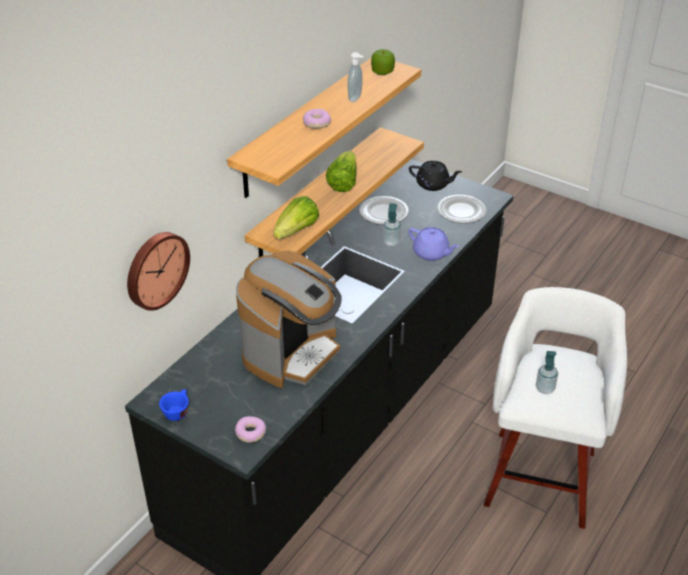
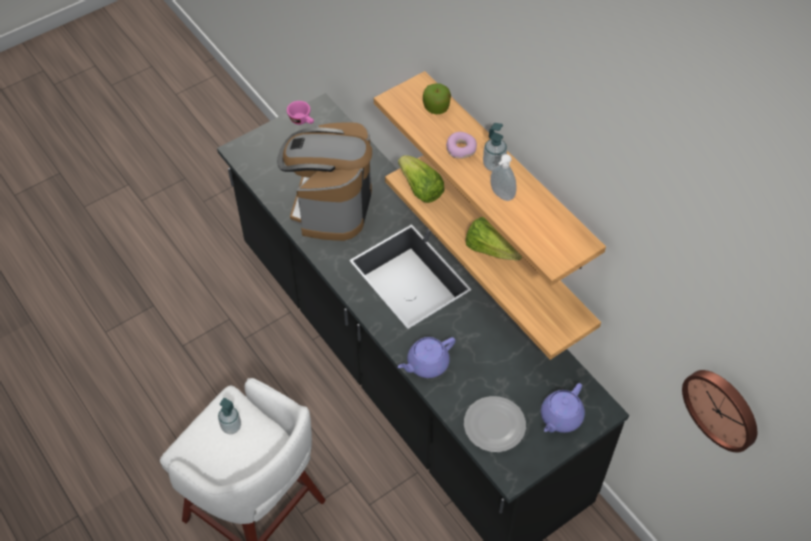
camera: 110 degrees right, 15 degrees up
(155, 269) = (362, 53): wall clock -> wall clock (722, 408)
(177, 411) = (302, 121): blue cup -> pink cup
(250, 433) = (255, 158): donut -> none
(292, 353) = (331, 206): coffee machine -> coffee machine turned 45 degrees clockwise
(382, 72) = (556, 239): apple -> apple (436, 107)
(384, 212) = (520, 346): plate -> none
(391, 242) = (461, 334): soap dispenser -> soap dispenser (493, 165)
(433, 184) = (560, 417): black teapot -> purple teapot

